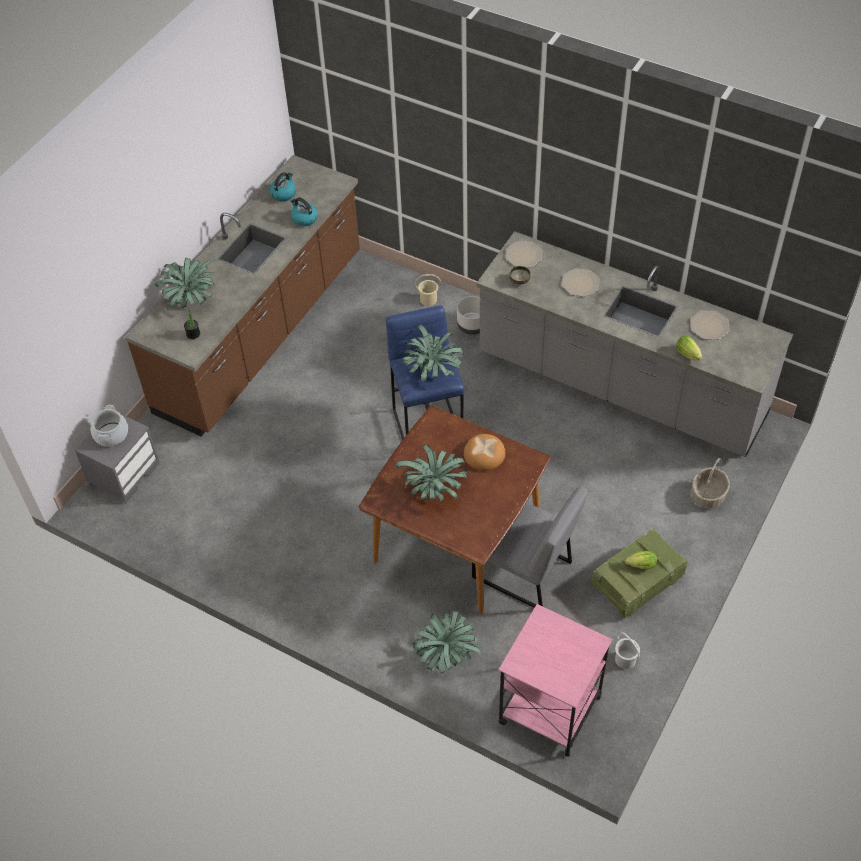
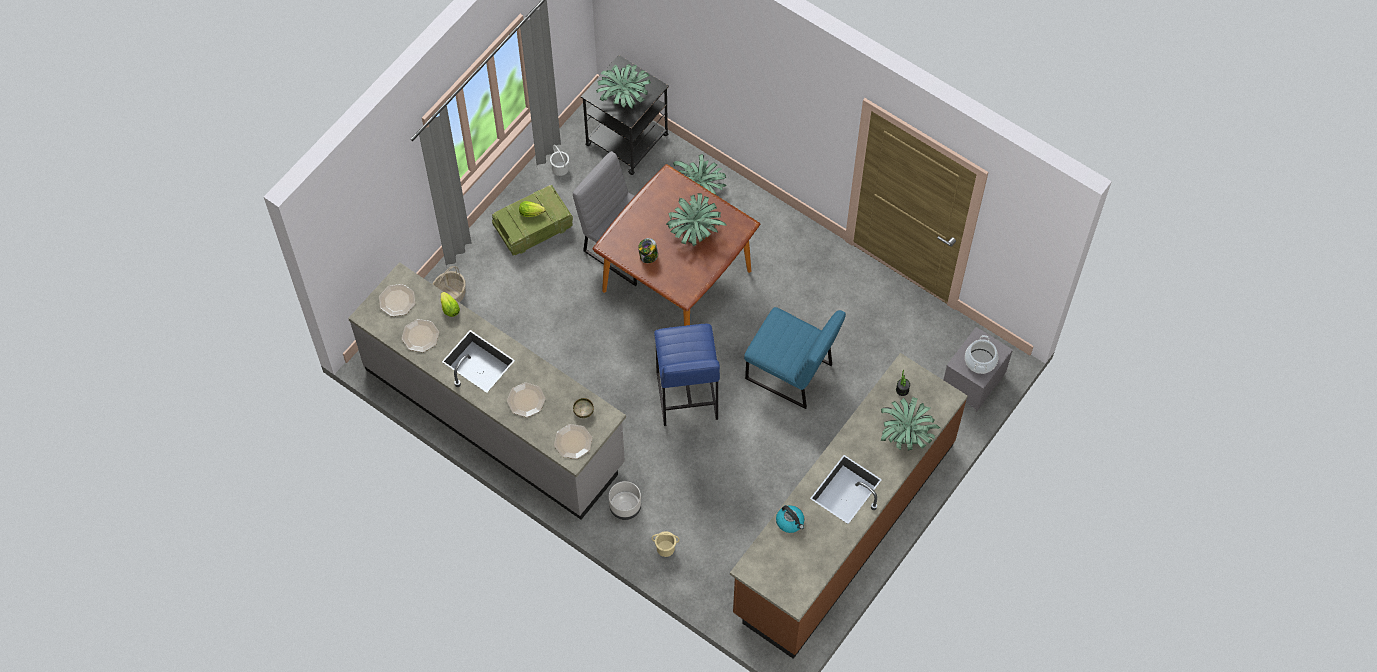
camera: 175 degrees left, 10 degrees up
(283, 193) = (811, 561): kettle -> none
(320, 460) = (791, 373): none -> blue chair
(433, 370) = (680, 344): potted plant -> potted plant (623, 97)
(484, 454) = (648, 256): bread -> jar
(548, 707) = (628, 141): pink cart -> black cart
(747, 355) = (397, 301): none -> plate

